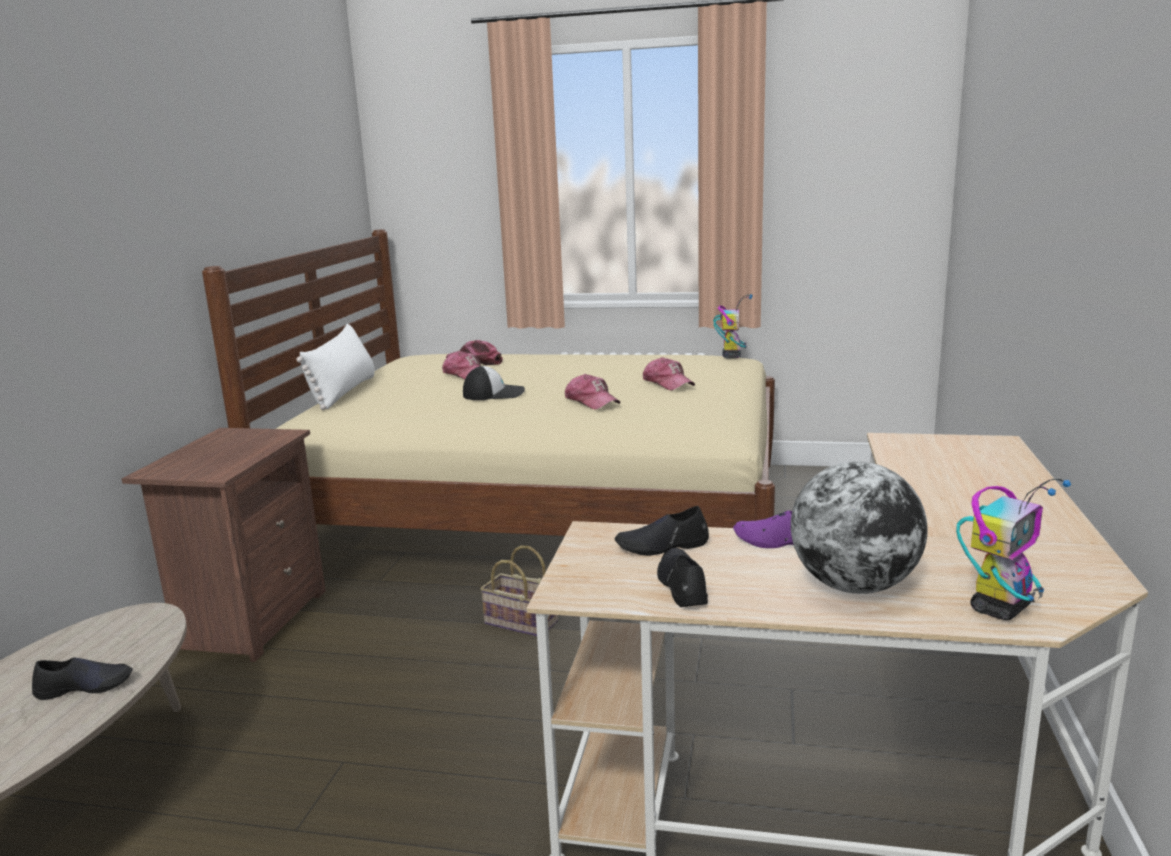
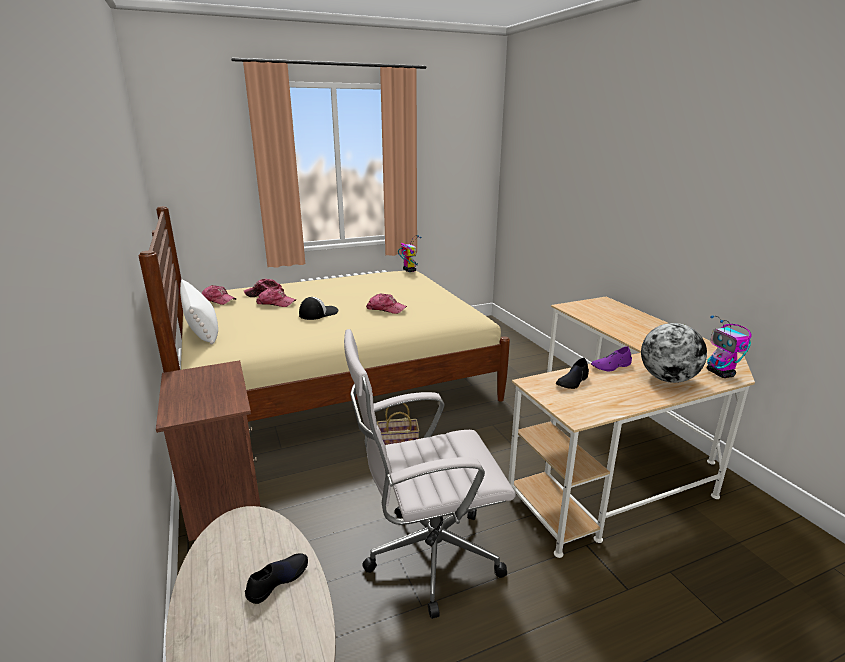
camera: 35 degrees left, 5 degrees up
(376, 776) = (427, 557): none -> white office chair
(668, 383) = (406, 291): cap -> cap (218, 300)
(682, 585) = (613, 398): black shoe -> none
(1000, 607) = (720, 374): toy robot -> toy robot turned 150 degrees clockwise

